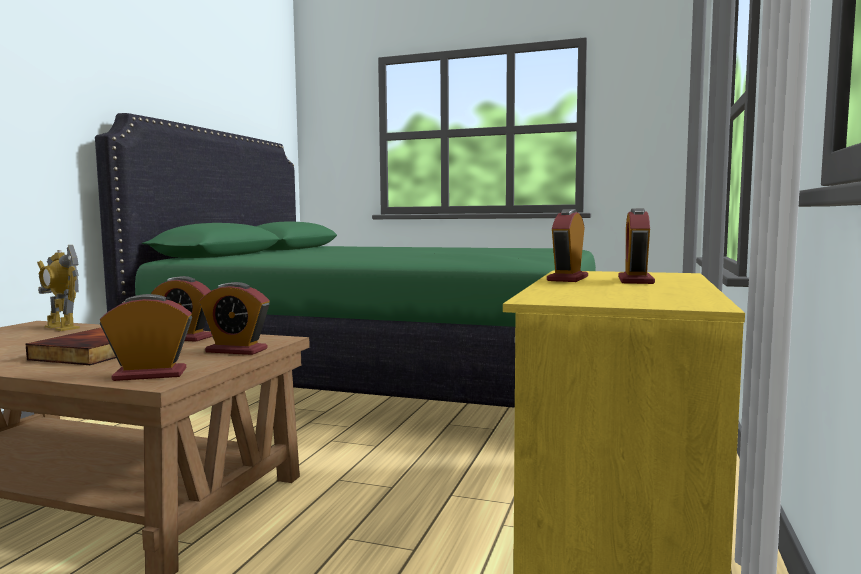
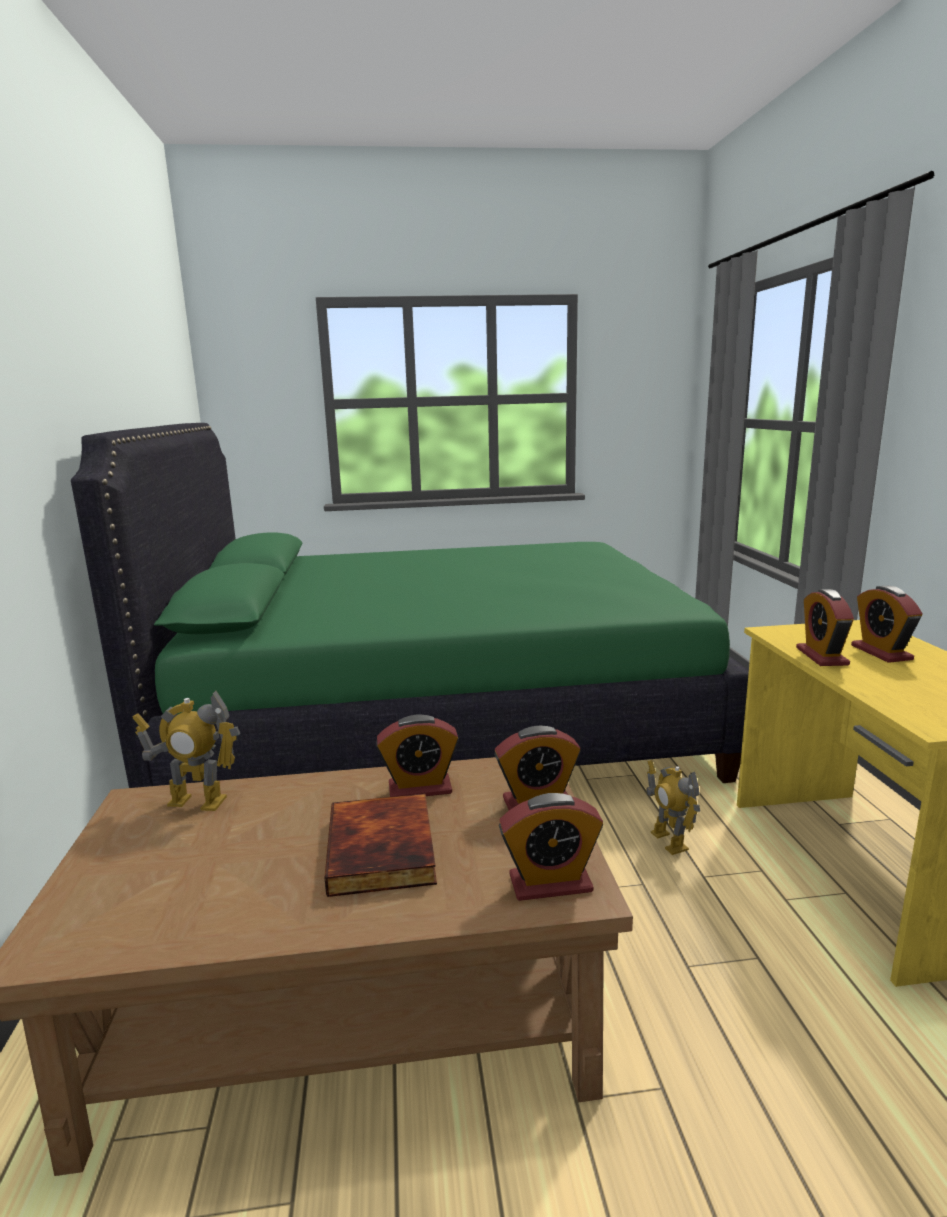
camera: 25 degrees left, 10 degrees up
(150, 375) = (550, 883): alarm clock -> alarm clock turned 150 degrees counterclockwise
(456, 469) = (668, 841): none -> toy robot

